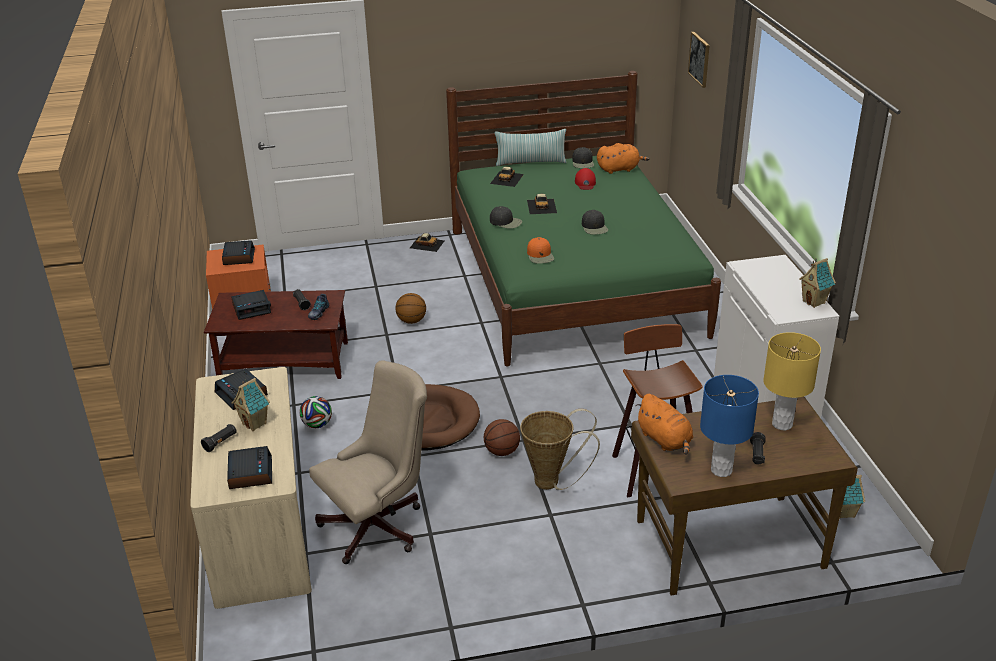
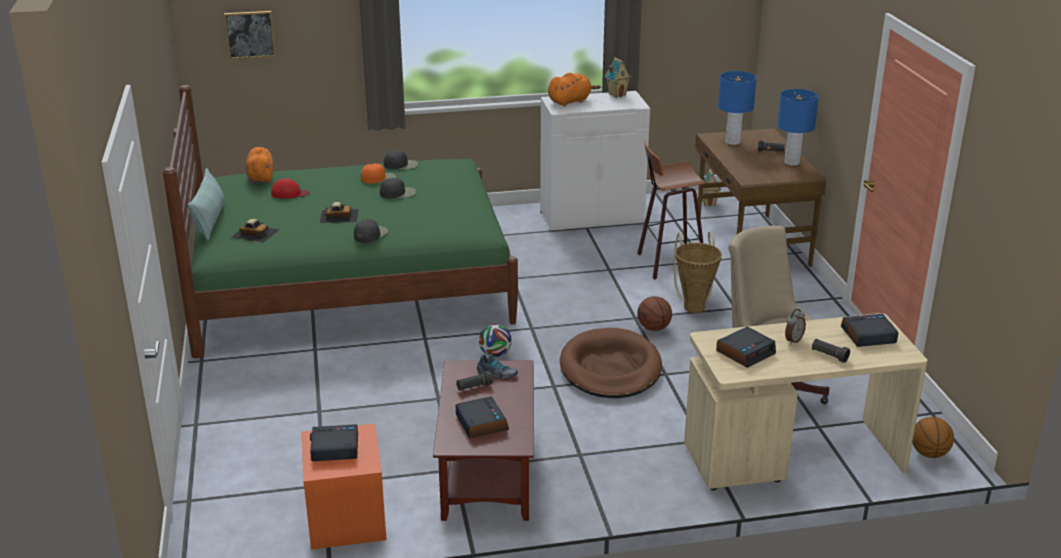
camera: 90 degrees left, 5 degrees down
(255, 423) = (793, 340): toy house -> alarm clock
(317, 424) = (617, 435): football -> football (495, 354)
(411, 321) = (411, 382): basketball -> basketball (929, 454)
(427, 244) = (219, 376): toy car -> none
(540, 255) = (452, 219): orange cap -> orange cap (379, 178)
(583, 162) = (233, 193): black cap -> black cap (401, 165)
(665, 440) = (762, 176): orange plush toy -> orange plush toy (570, 101)
(782, 424) = (732, 142): yellow table lamp -> blue table lamp

